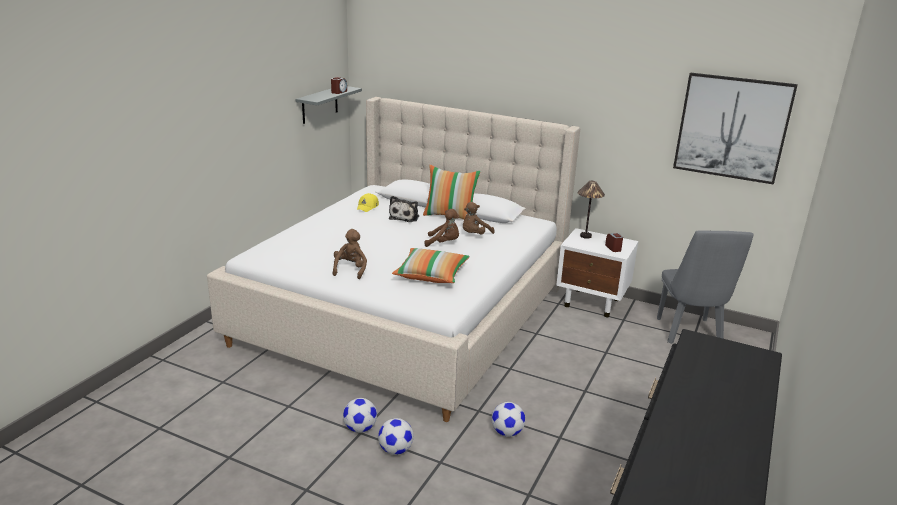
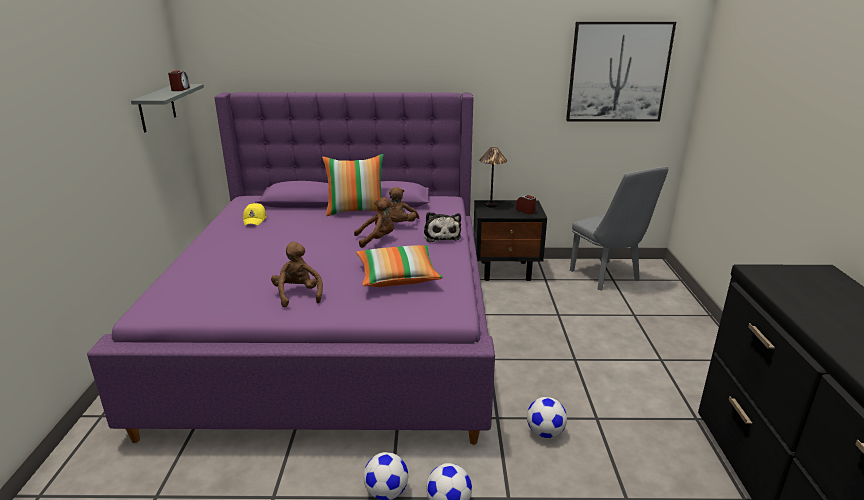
camera: 25 degrees left, 0 degrees up
(405, 217) = (308, 222): plush toy -> plush toy (441, 235)
(407, 313) = (337, 330): beige bed -> purple bed
(592, 303) = (506, 270): white nightstand -> black nightstand

